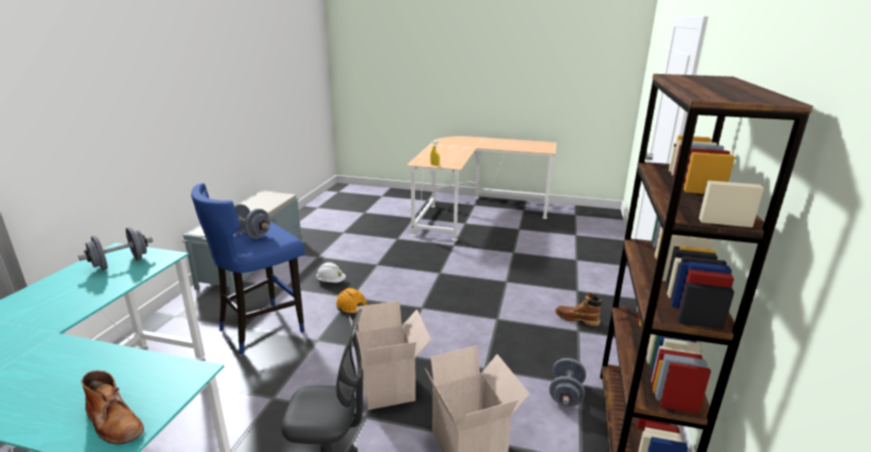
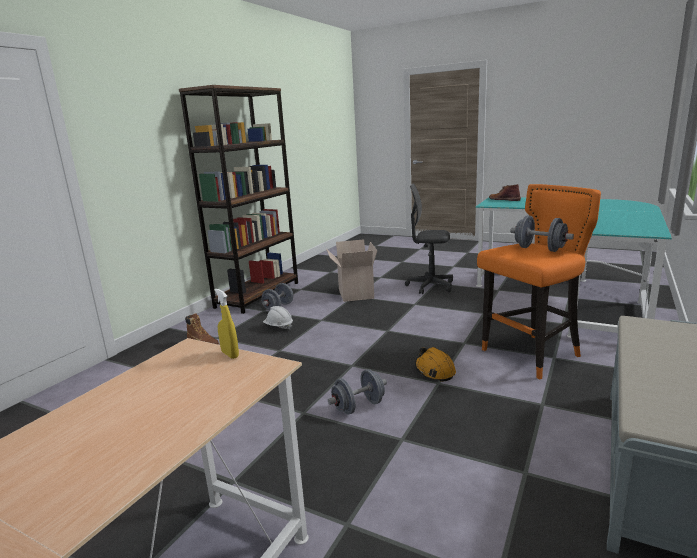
camera: 165 degrees left, 5 degrees down
(121, 263) = (621, 227): grey dumbbell -> grey dumbbell (358, 406)
(262, 328) = (531, 355): blue stool -> orange stool
(331, 281) = (475, 409): white hard hat -> white hard hat (278, 327)
(389, 387) = (398, 314): cardboard box -> none

